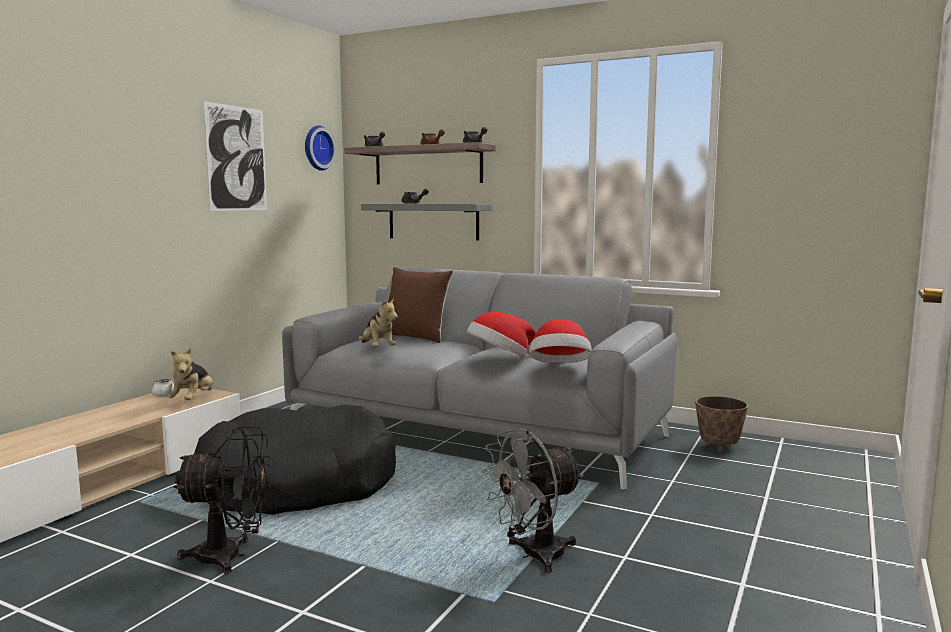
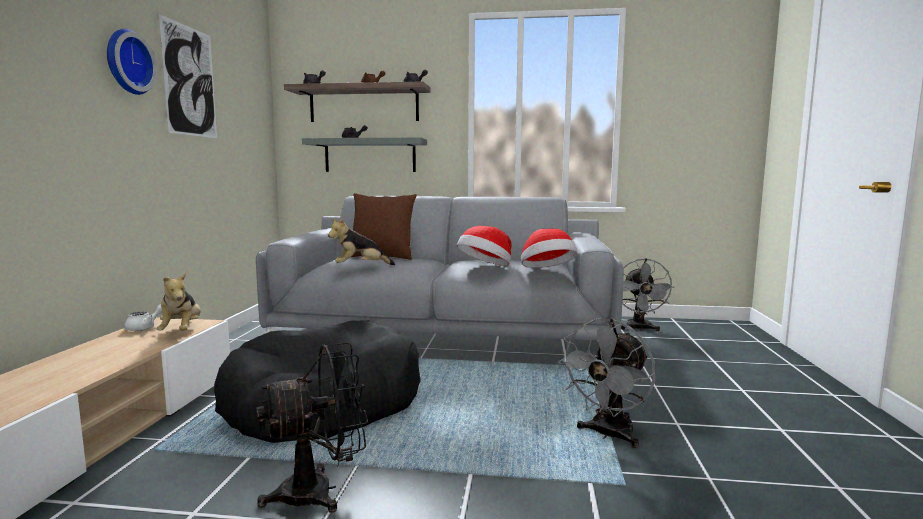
camera: 20 degrees left, 0 degrees up
(317, 148) = (254, 83): wall clock -> wall clock (126, 62)
(377, 348) = (360, 267): plush toy -> plush toy turned 120 degrees clockwise
(719, 447) = (639, 329): planter -> grey fan

